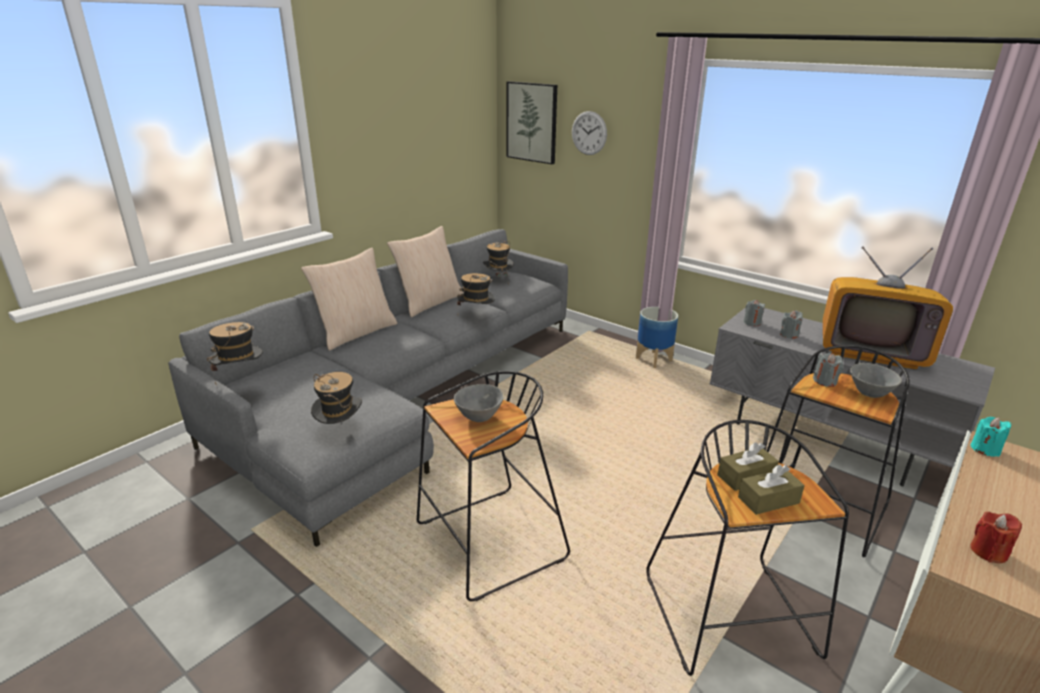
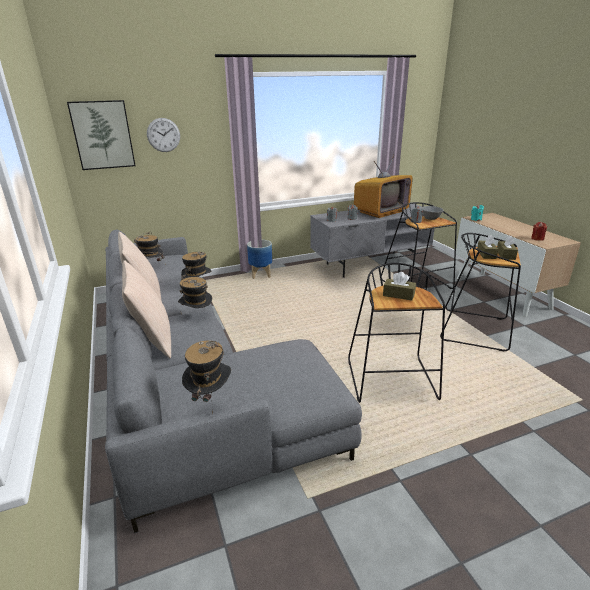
camera: 60 degrees left, 0 degrees up
(340, 430) = (315, 372): hat -> hat (197, 316)
(478, 416) = (398, 295): grey bowl -> brown tissue box

